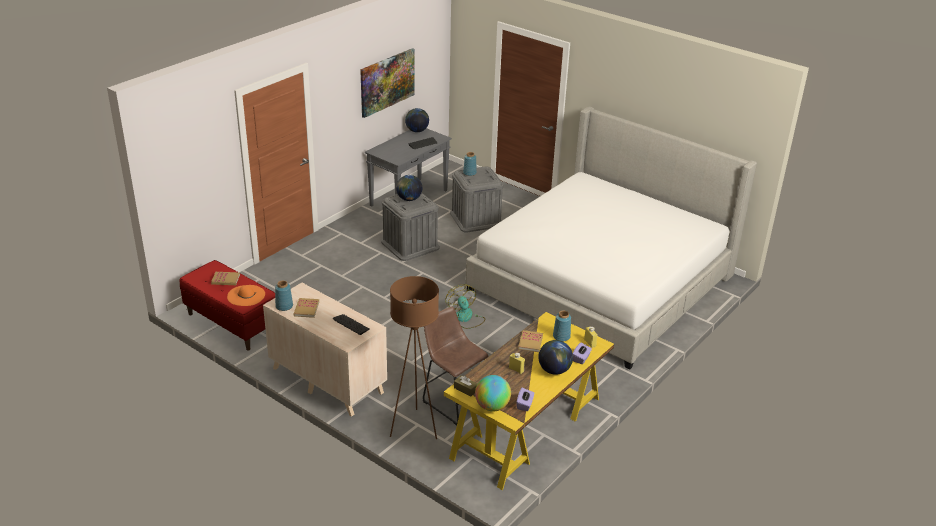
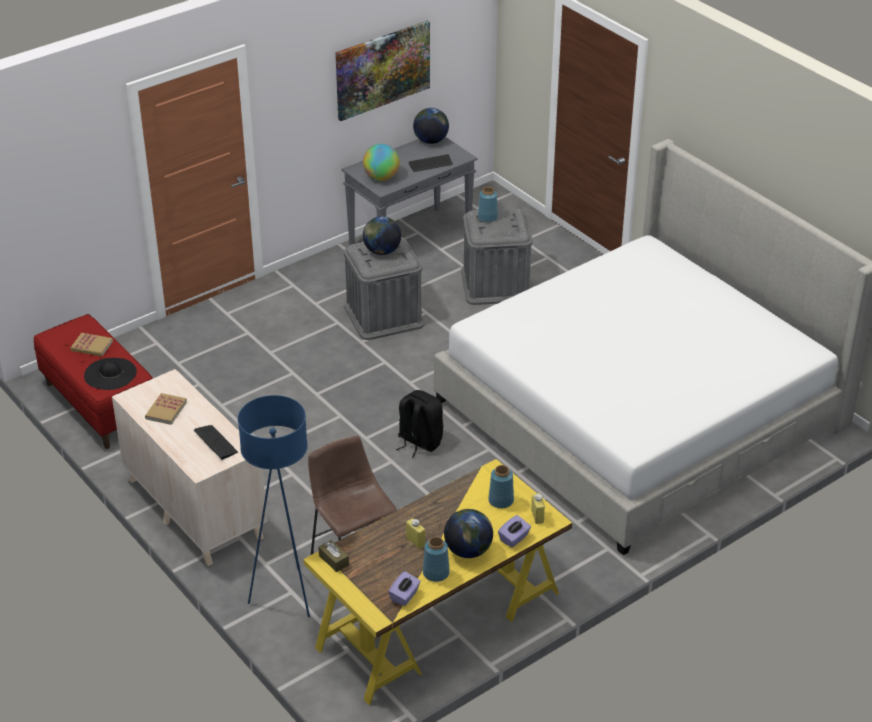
camera: 15 degrees right, 5 degrees up
(246, 295) = (110, 374): orange hat -> black hat
(284, 306) = (138, 402): blue vase -> blue vase (436, 573)
(414, 427) = (286, 595): brown floor lamp -> blue floor lamp
(466, 318) = (419, 442): fan -> black backpack
(492, 406) = (359, 591): globe -> globe (381, 178)
(530, 342) = (453, 503): book -> none

